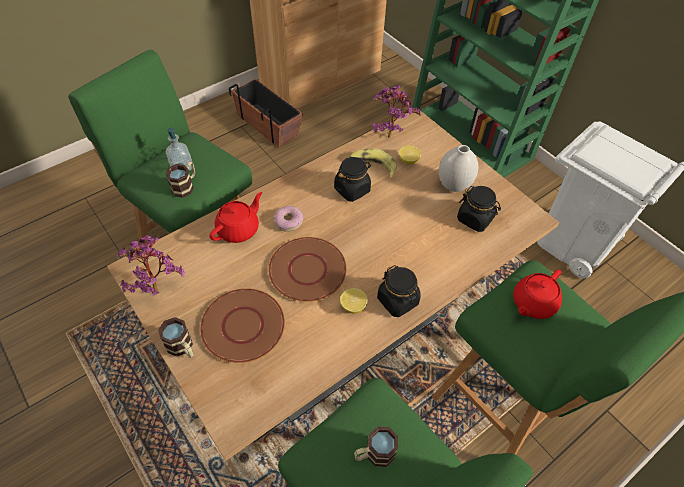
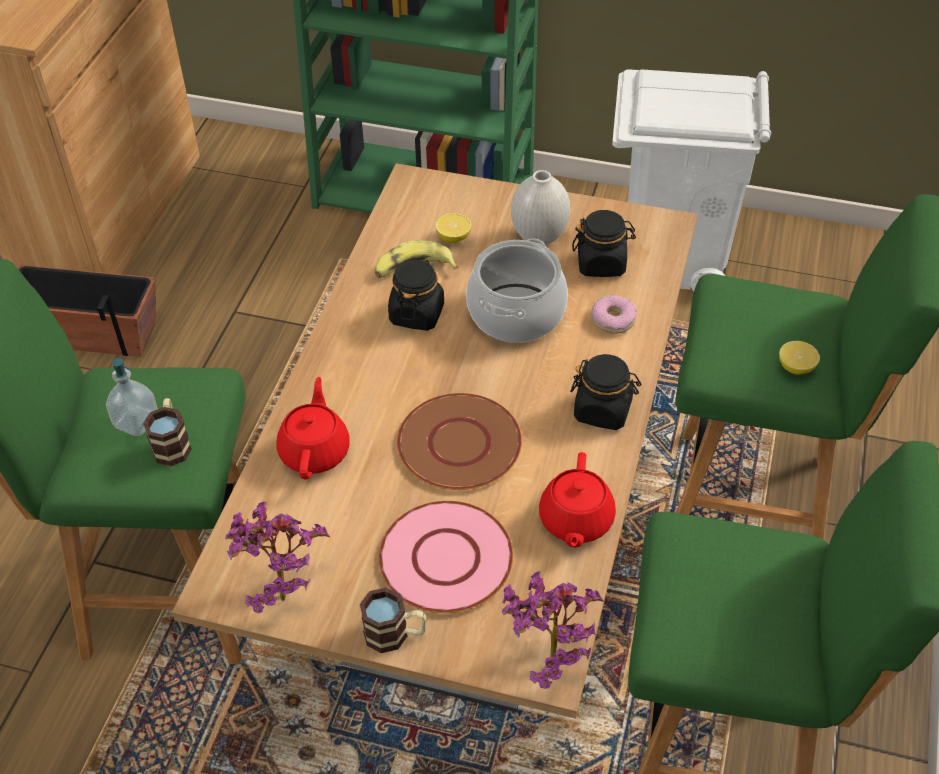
camera: 35 degrees left, 5 degrees down
(242, 326) = (445, 559): brown plate -> pink plate
(288, 221) = (373, 401): donut -> donut (613, 319)
(353, 306) = (557, 449): lemon -> lemon (796, 367)
(374, 454) = (733, 587): mug -> none
(389, 134) = (394, 216): potted plant -> potted plant (548, 660)
(402, 219) = (515, 313): none -> cooking pot
(533, 303) = (749, 321): red teapot -> red teapot (575, 521)

